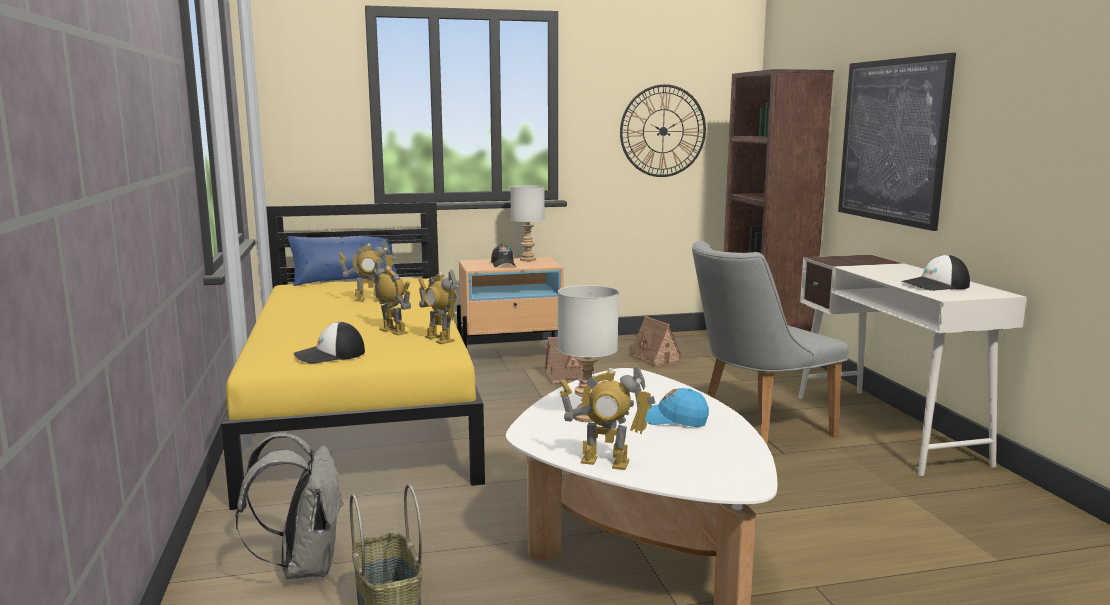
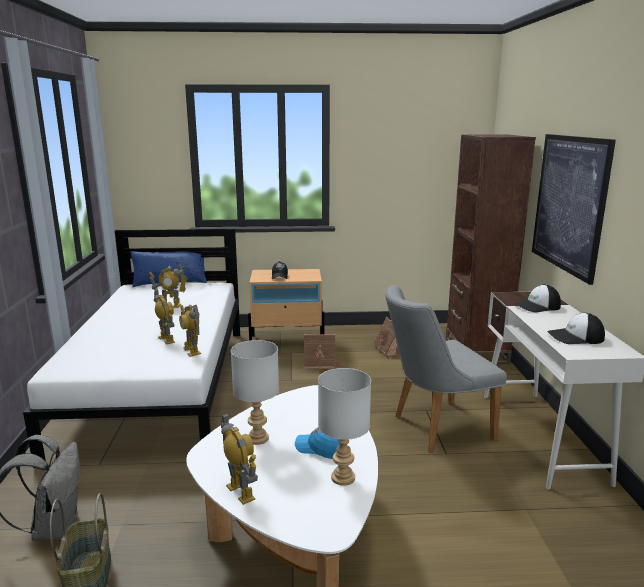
camera: 10 degrees right, 5 degrees up
(329, 355) = (107, 362): cap -> cap (537, 306)
(362, 413) = (161, 386): yellow bed -> white bed
(527, 260) = (301, 271): grey table lamp -> grey table lamp (342, 478)
(605, 462) = (241, 492): toy robot -> toy robot turned 150 degrees counterclockwise
(663, 131) = (411, 175): wall clock -> none

